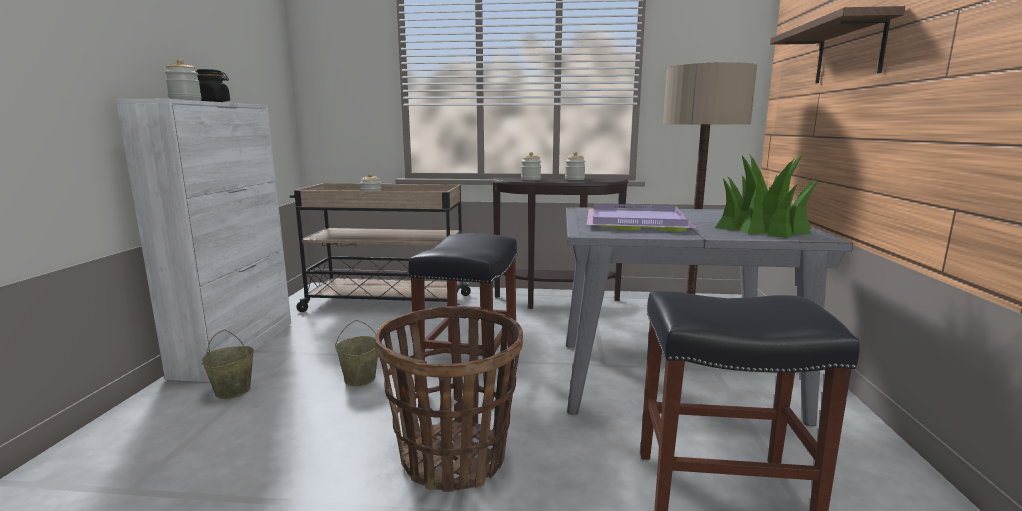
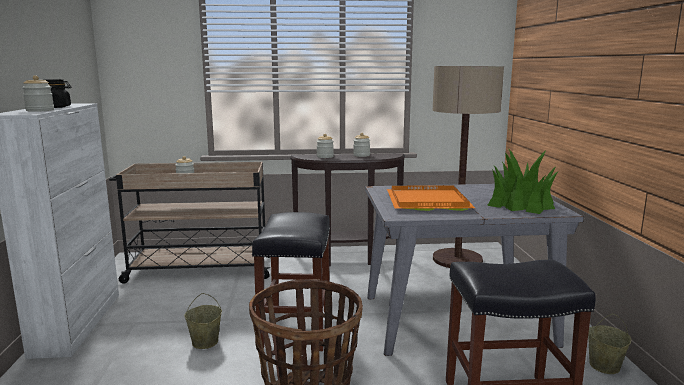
camera: 10 degrees left, 0 degrees up
(232, 391) = (95, 363): beige bucket -> beige bucket (604, 366)
(634, 221) = (426, 201): purple tray -> orange tray
(849, 51) = (572, 65): shelf -> none

